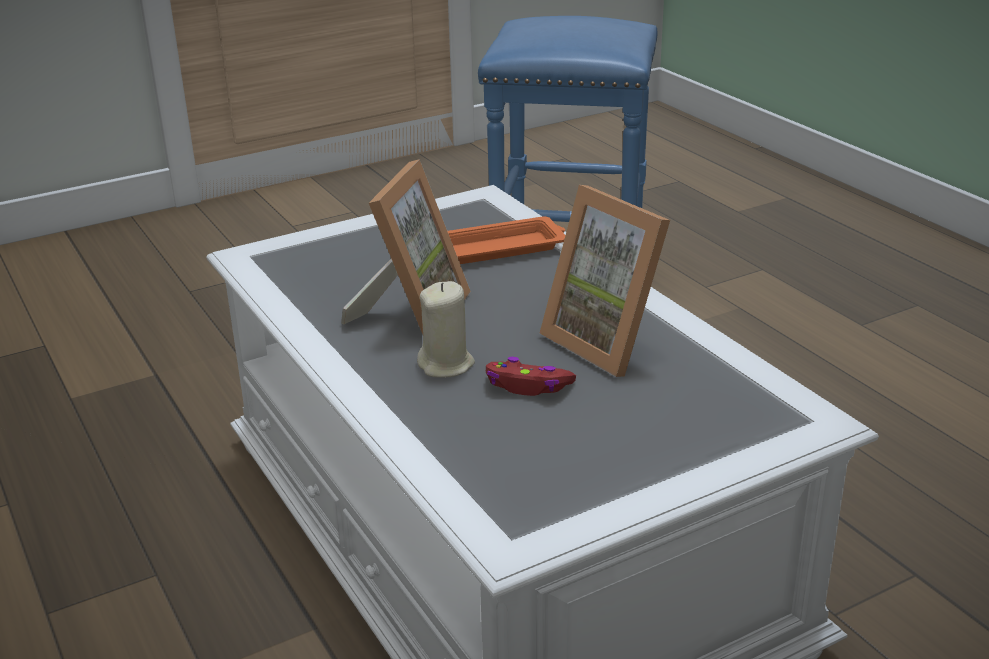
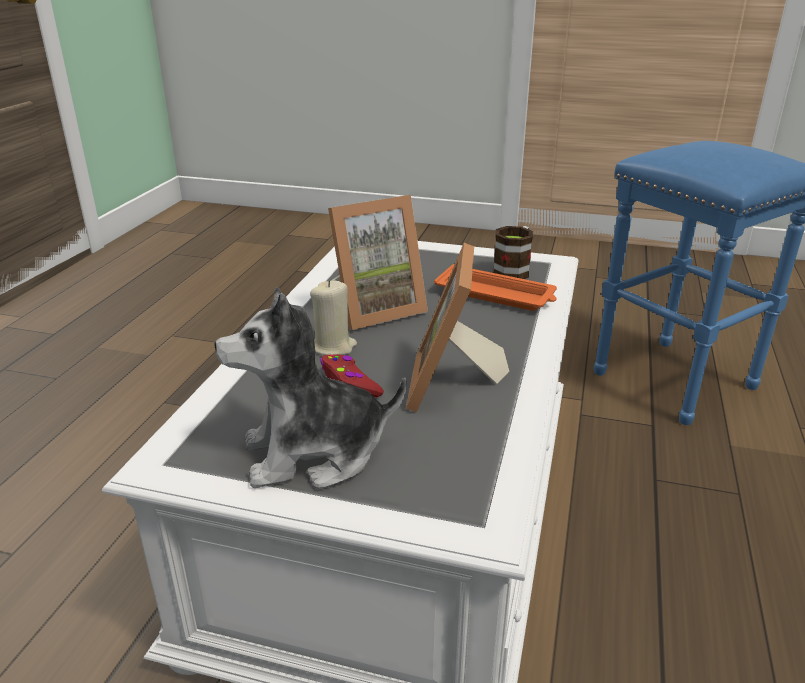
camera: 45 degrees right, 0 degrees up
(466, 219) = (514, 270): none -> mug
(613, 451) = (314, 453): none -> plush toy

